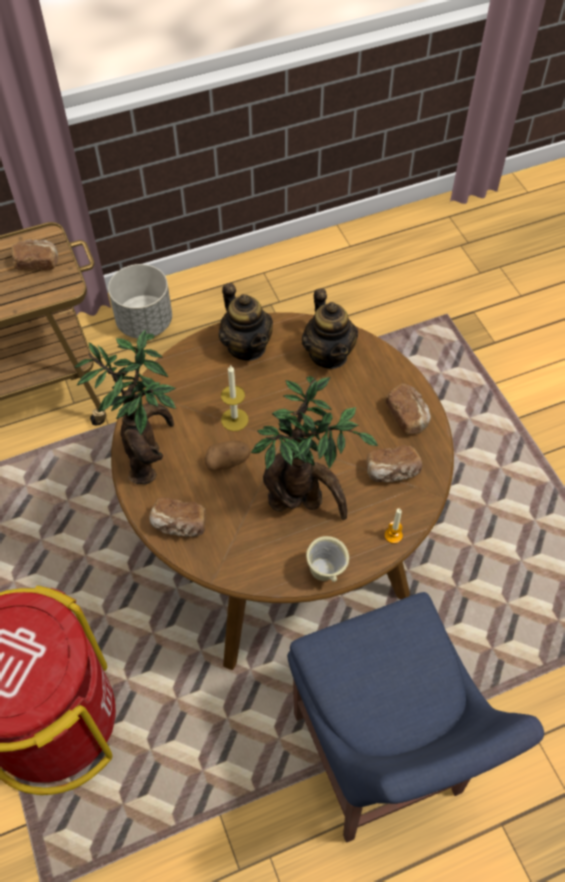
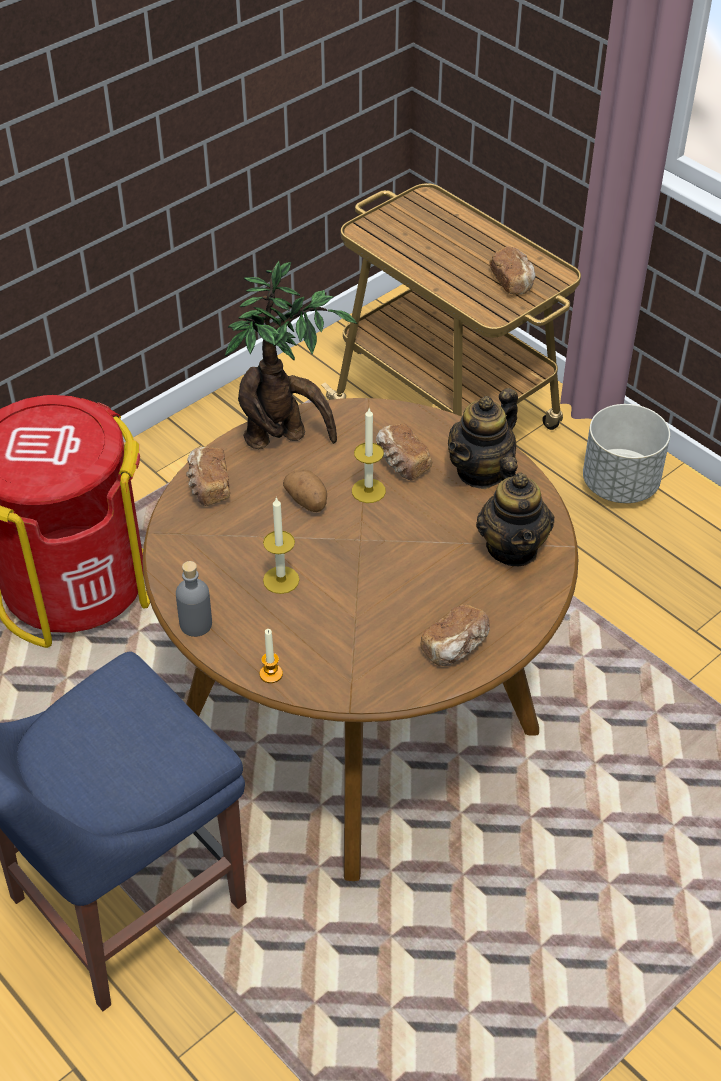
camera: 70 degrees right, 10 degrees down
(302, 503) = (281, 580): potted plant -> candle
(326, 573) = (196, 624): beige mug -> grey bottle
(329, 354) = (513, 548): teapot -> teapot turned 60 degrees counterclockwise
(392, 472) = (361, 652): bread -> bread (401, 463)

